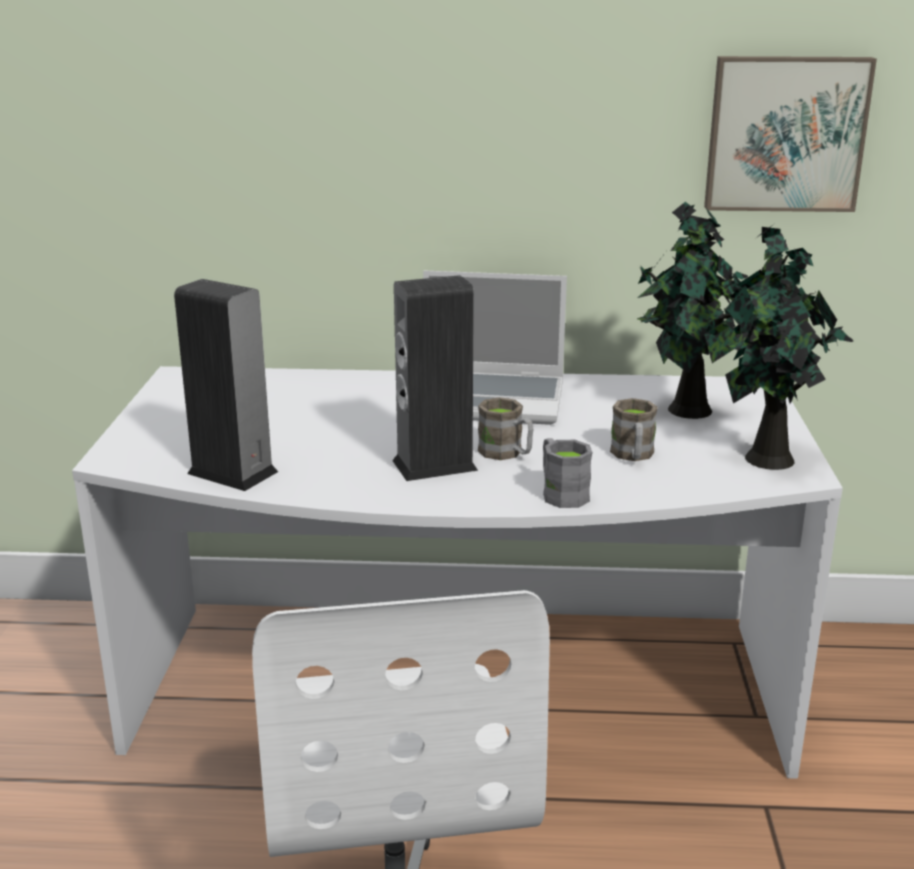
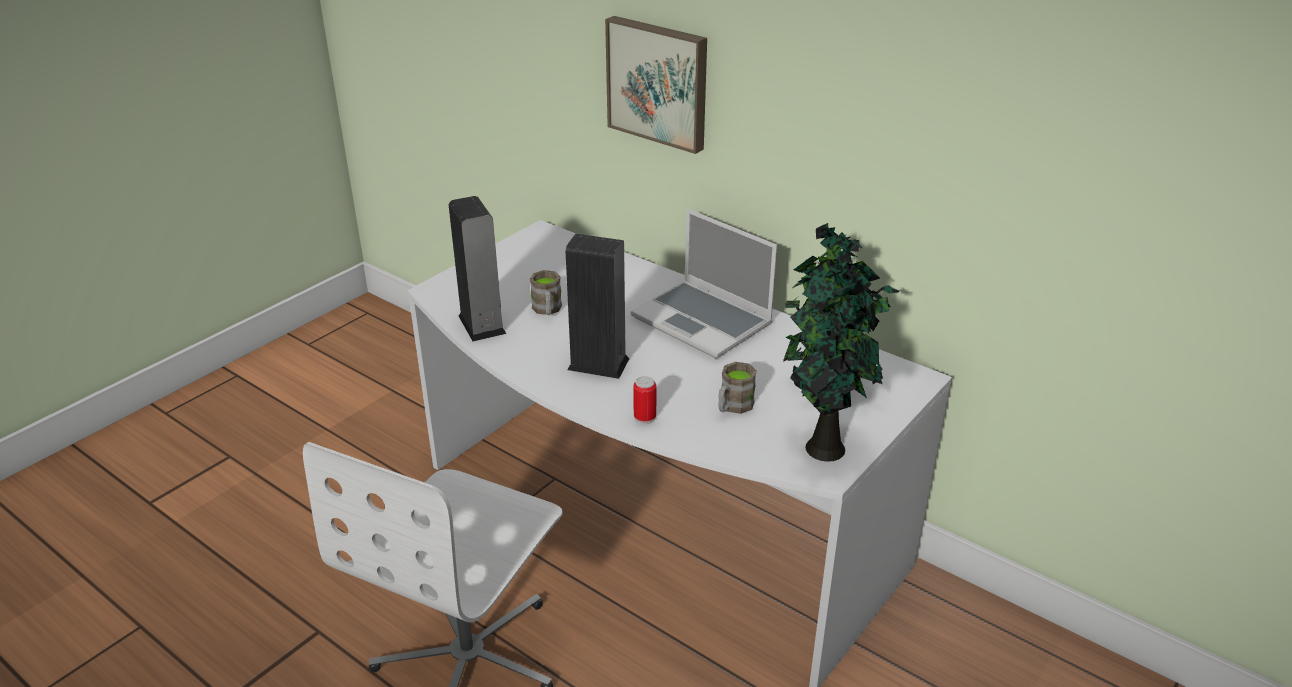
camera: 35 degrees right, 10 degrees up
(507, 453) = (654, 372): brown mug -> brown mug (547, 310)
(561, 493) = (644, 417): grey mug -> can
(785, 133) = (978, 175): picture -> picture (659, 82)

